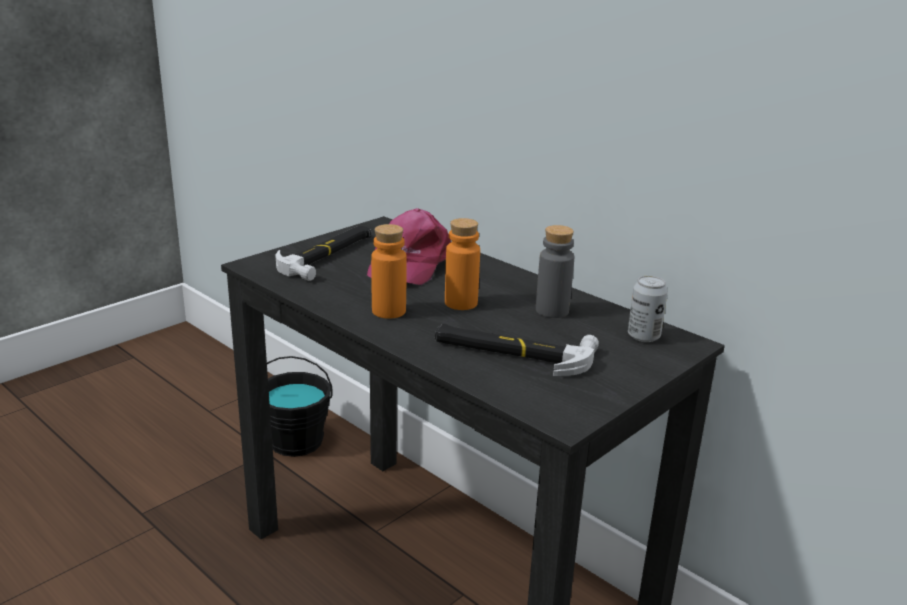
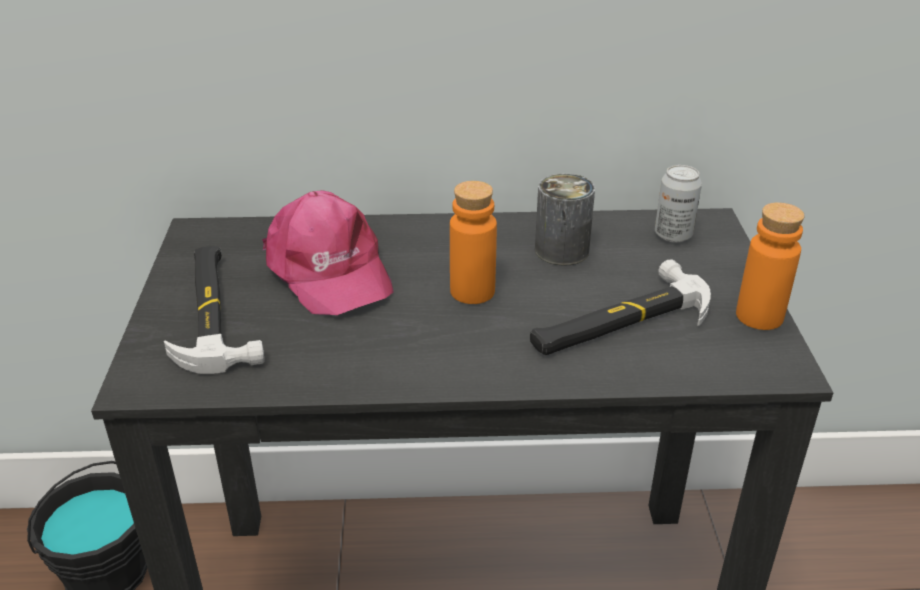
camera: 45 degrees left, 10 degrees up
(388, 311) = (426, 348): orange bottle -> orange bottle (759, 316)
(552, 311) = (561, 250): grey bottle -> can

